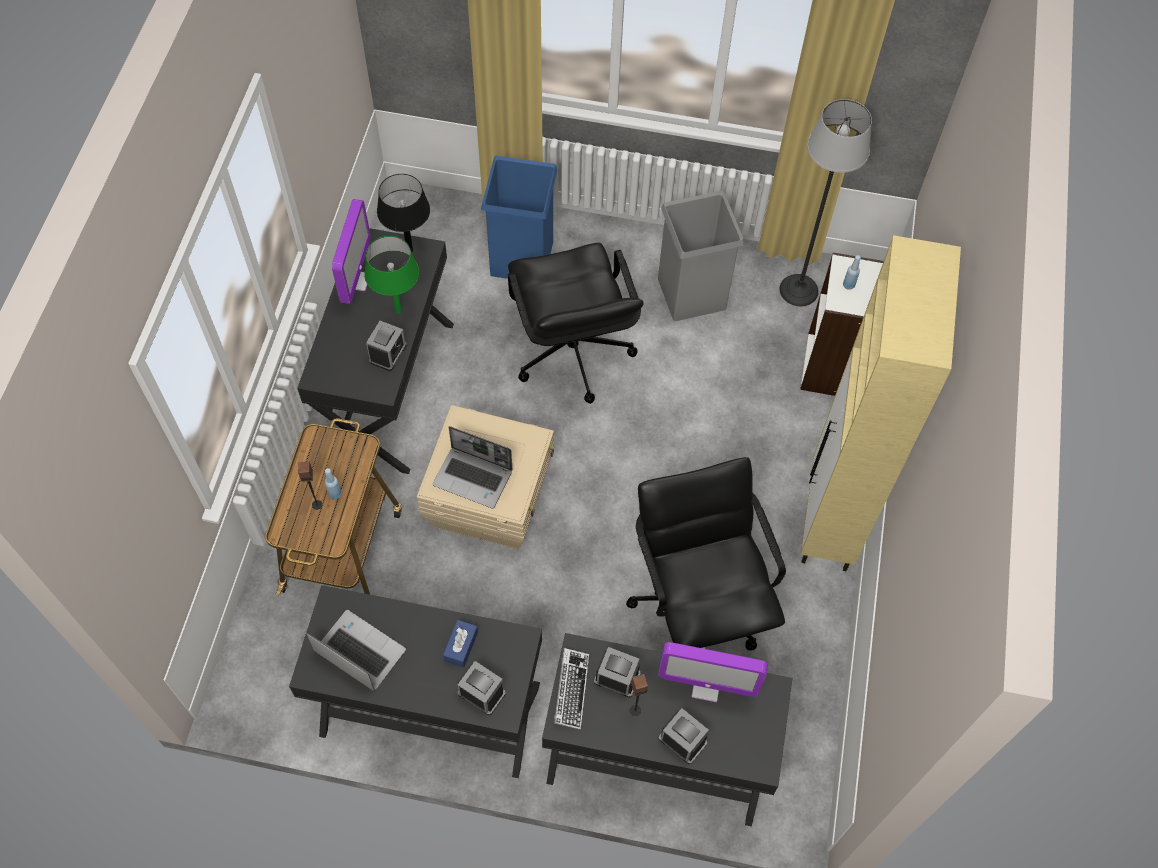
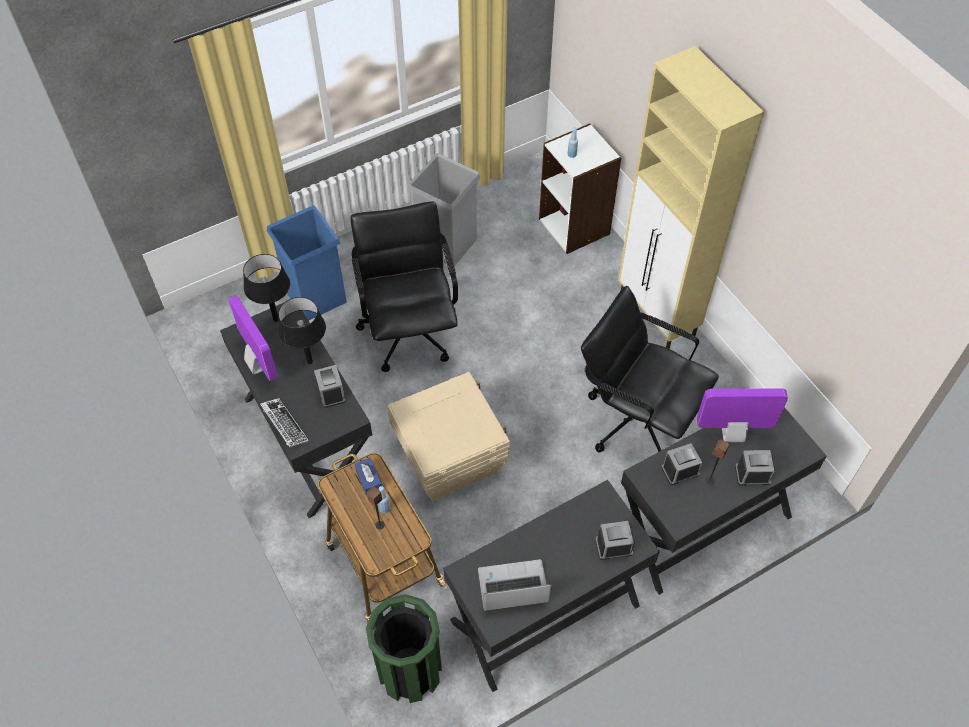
camera: 40 degrees left, 5 degrees down
(272, 658) = (410, 671): none -> green trash can
(398, 311) = (310, 361): green table lamp -> black table lamp
(461, 646) = (572, 530): blue tissue box -> blue tissue box (369, 479)
(474, 478) = (450, 437): laptop -> none
(571, 690) = (662, 500): keyboard -> keyboard (284, 425)
(572, 354) = (409, 331): black office chair -> black office chair turned 135 degrees counterclockwise
(706, 686) = (732, 434): monitor -> monitor turned 150 degrees counterclockwise
(799, 290) = (508, 198): floor lamp -> none

